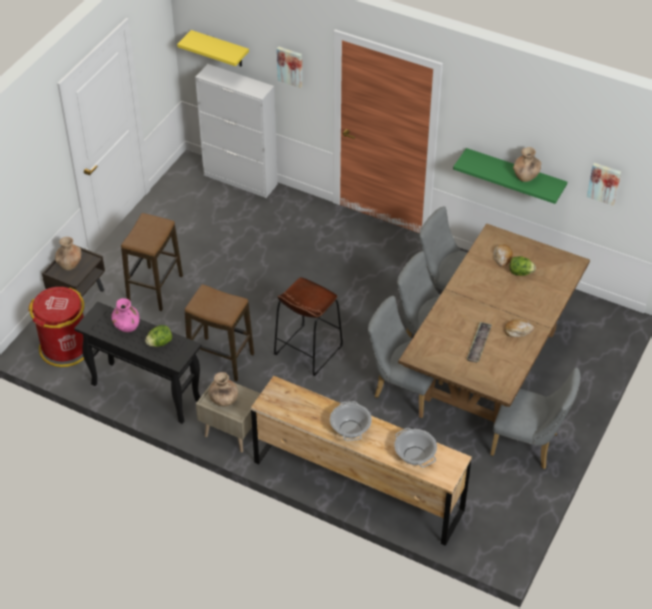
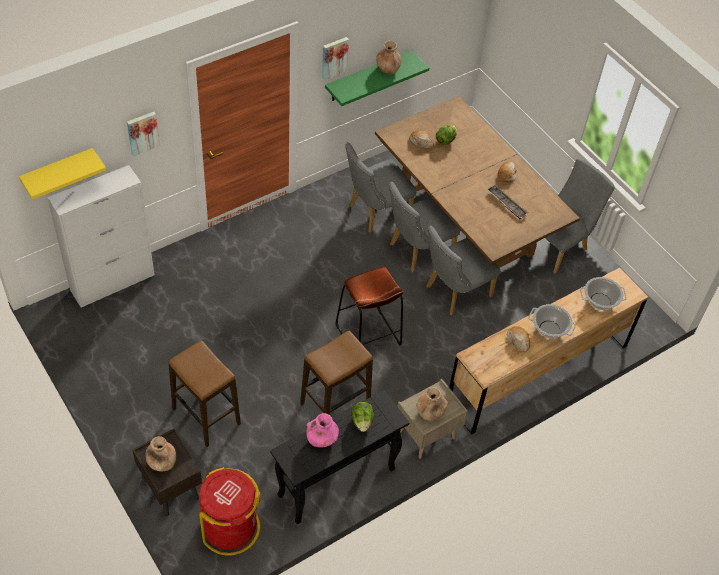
camera: 65 degrees left, 5 degrees up
(320, 412) = (518, 340): none -> bread
(604, 183) = (441, 29): picture -> picture (334, 57)

